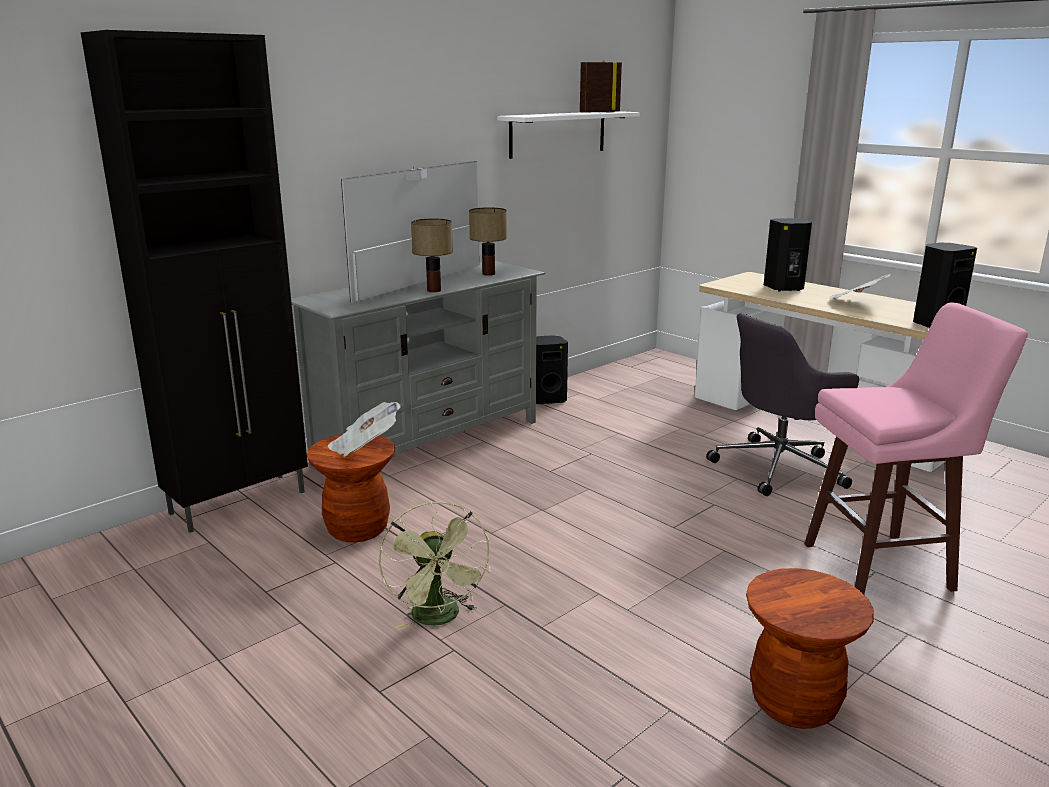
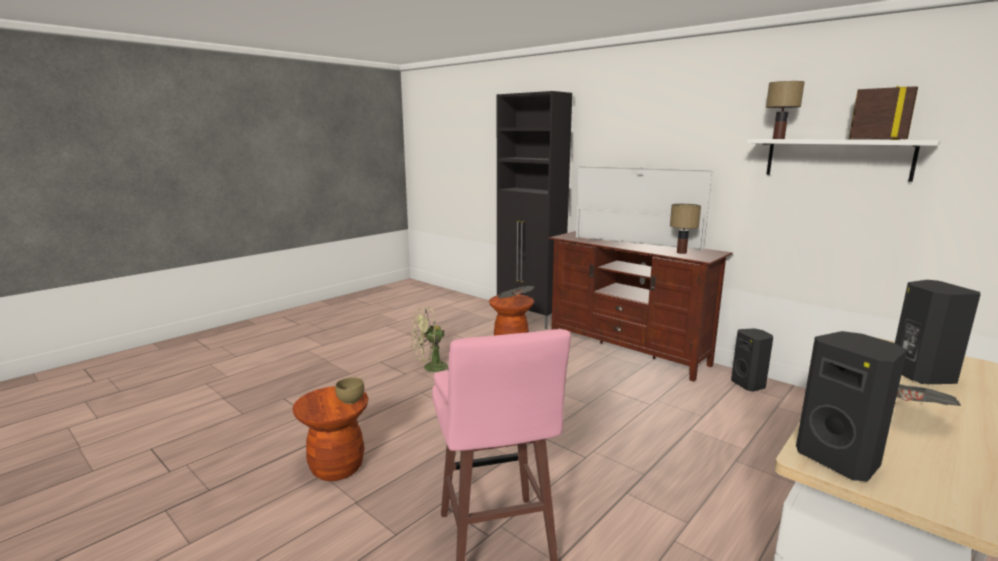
camera: 85 degrees right, 5 degrees down
(429, 443) = (627, 350): grey tv stand -> brown tv stand
(433, 290) = (620, 246): table lamp -> table lamp (778, 139)
(780, 467) = (688, 505): grey office chair -> none
(796, 580) = (352, 400): none -> brown bowl

